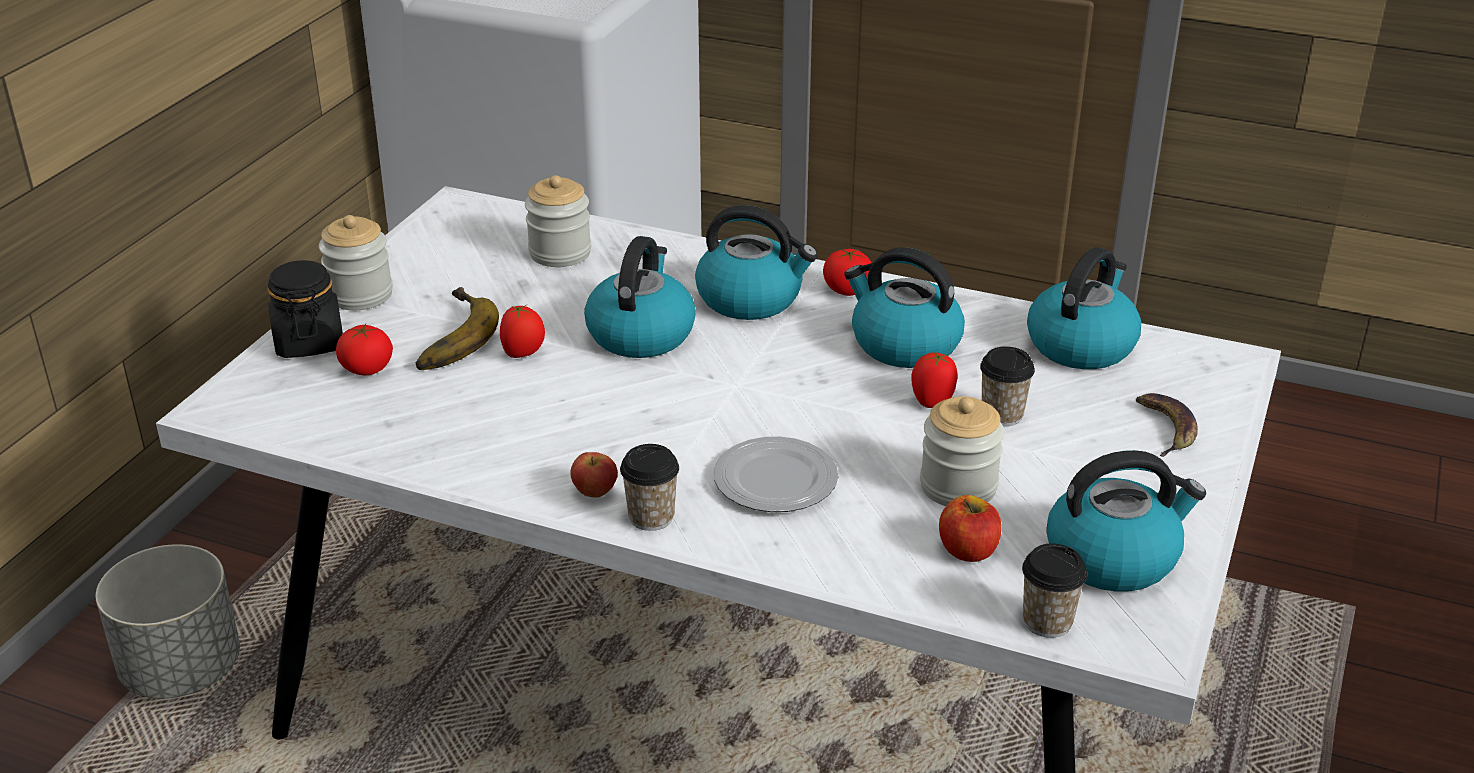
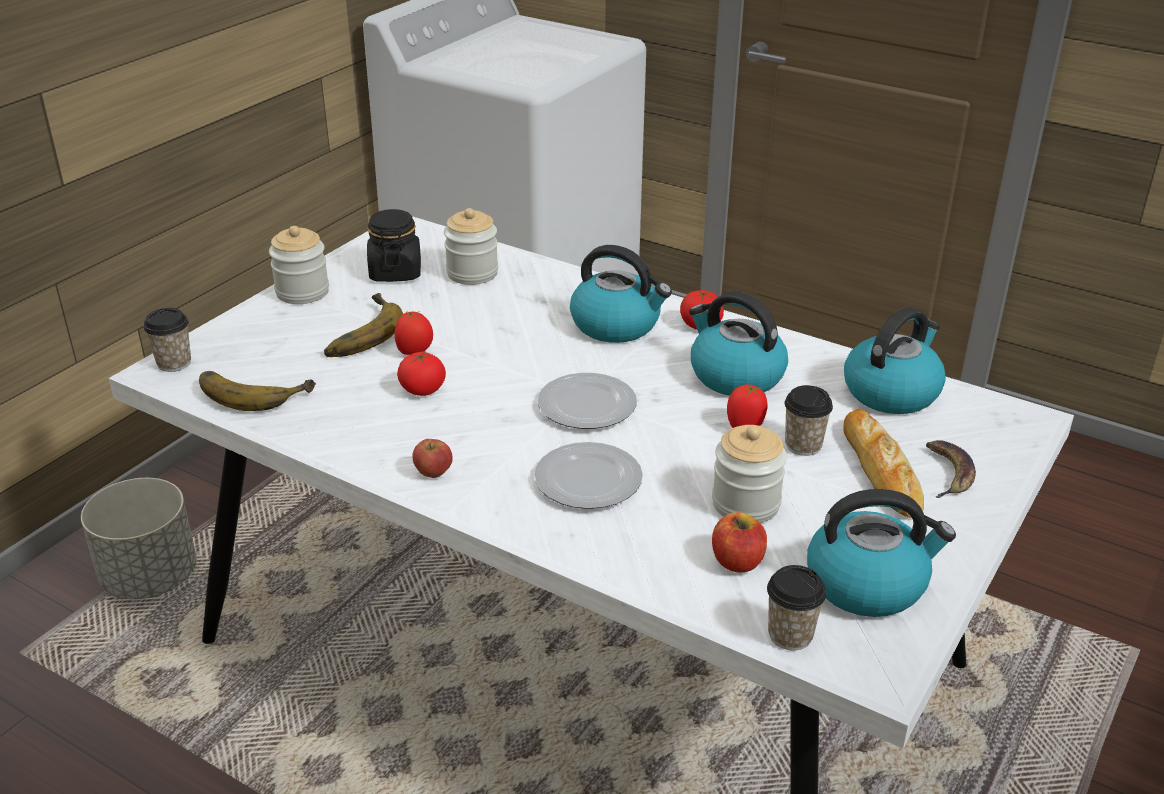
camera: 10 degrees right, 0 degrees up
(309, 342) = (249, 325): black jar -> black jar (395, 272)
(344, 419) = (254, 390): none -> banana
(366, 369) = (286, 352): tomato -> tomato (422, 390)
(641, 333) = (516, 345): kettle -> none
(651, 517) = (473, 500): cup -> cup (174, 363)
(745, 396) = (586, 406): none -> plate
(1093, 433) = (880, 470): none -> bread

